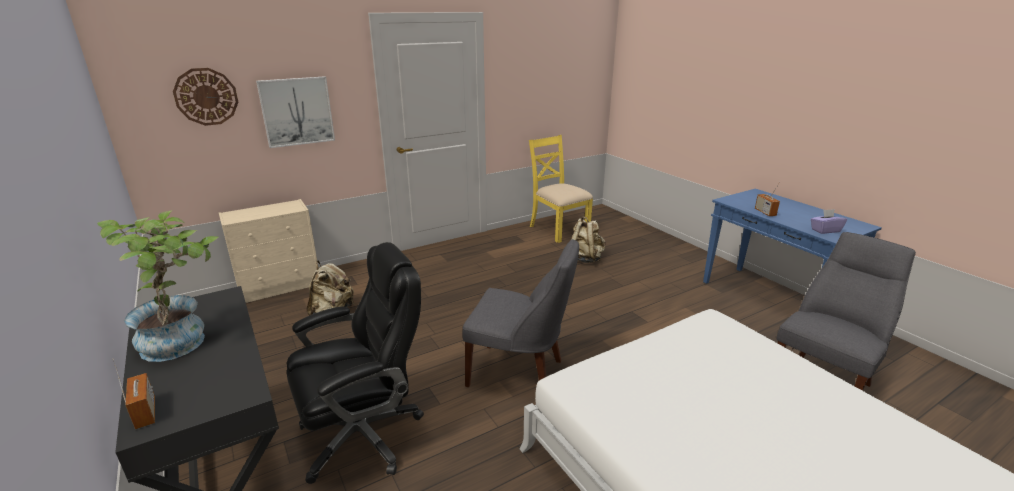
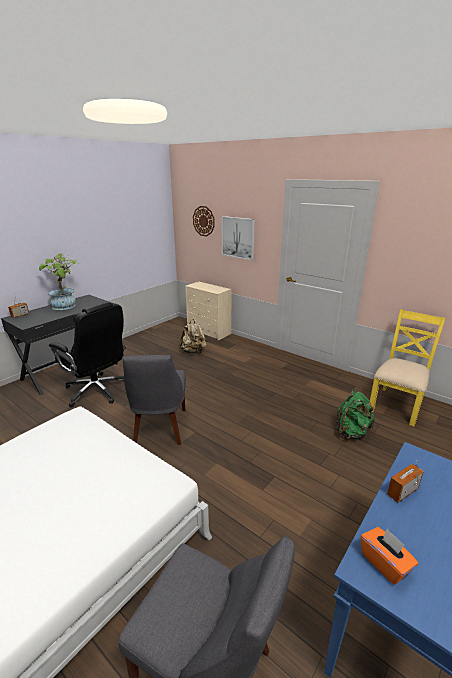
camera: 70 degrees right, 0 degrees up
(585, 259) = (352, 432): beige backpack -> green backpack
(825, 230) = (385, 563): purple tissue box -> orange tissue box

